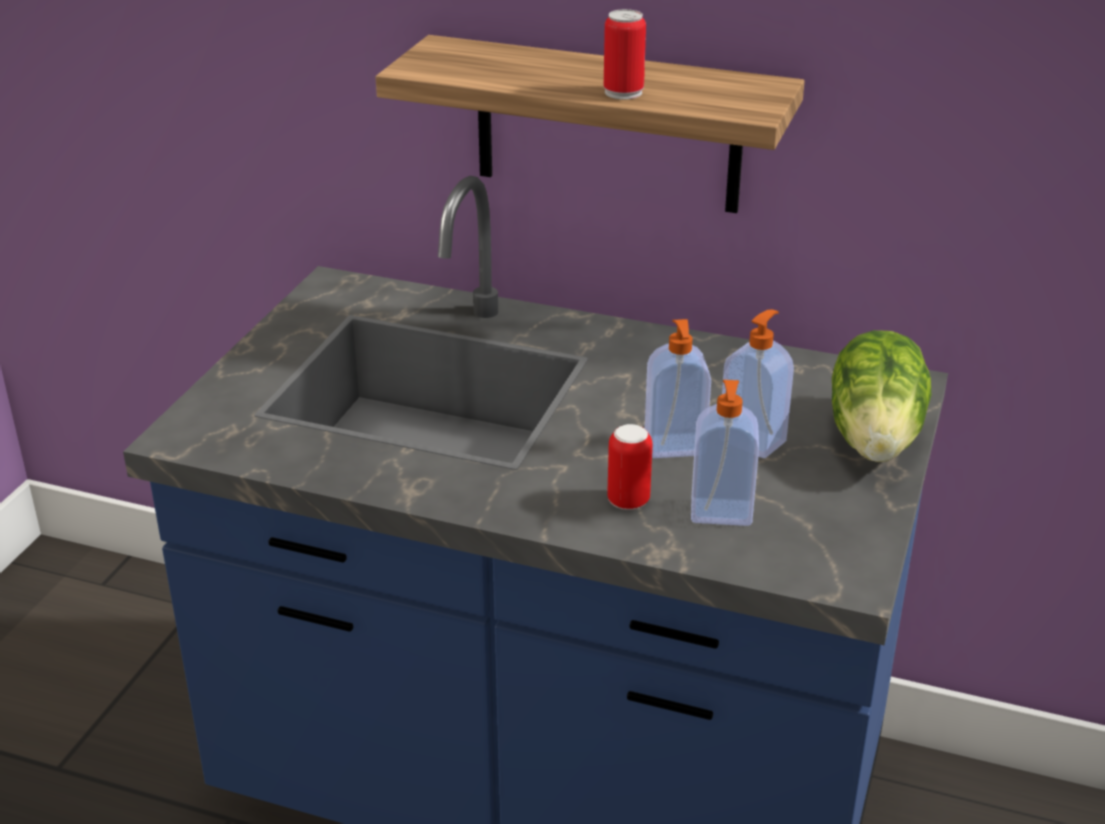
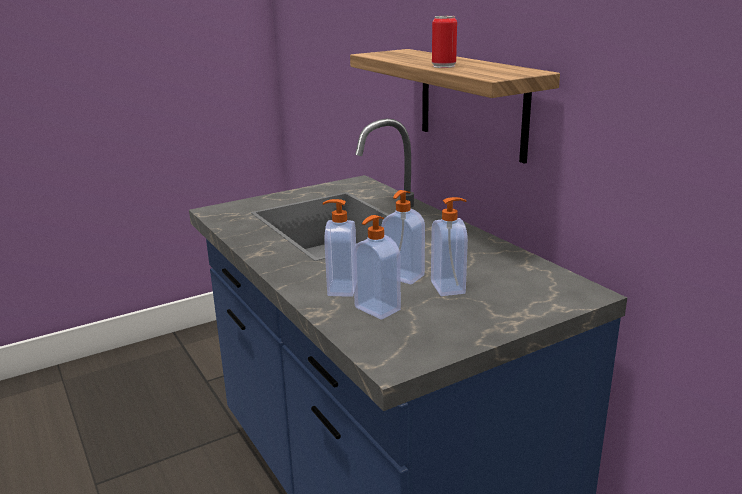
camera: 40 degrees right, 10 degrees down
(628, 501) = (341, 288): can -> soap dispenser
(877, 437) = (525, 309): lettuce -> none

